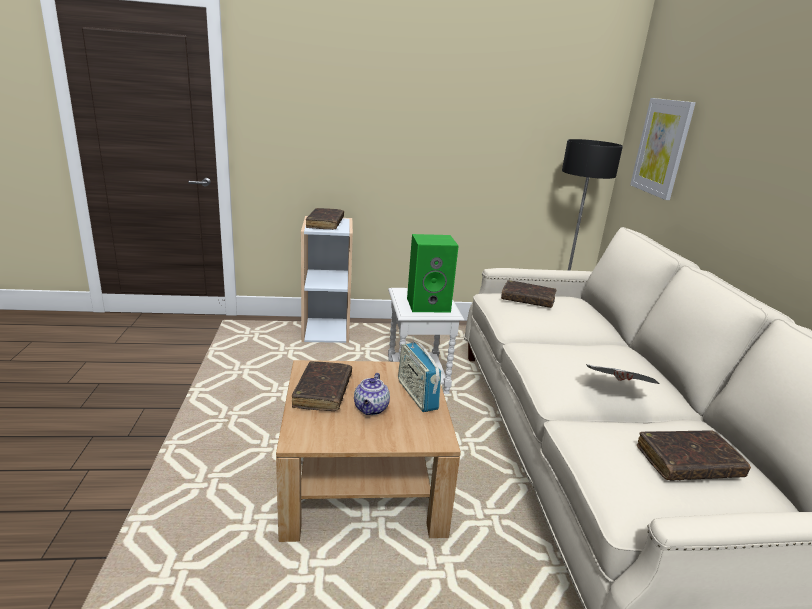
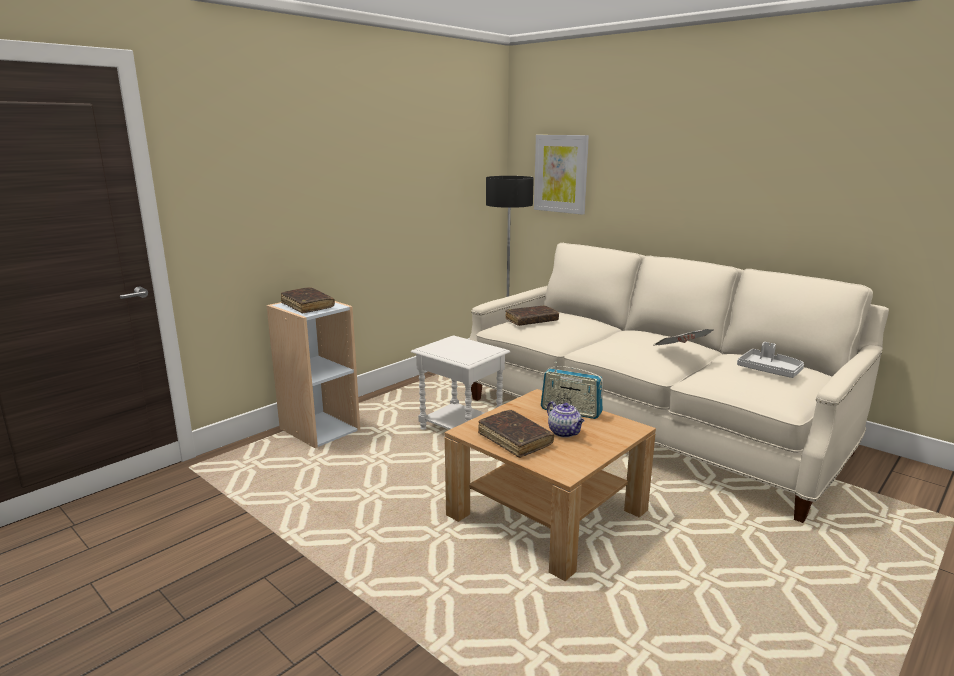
camera: 40 degrees left, 5 degrees down
(429, 304) = (470, 350): green speaker -> none
(688, 463) = (769, 370): brown book -> grey tray

